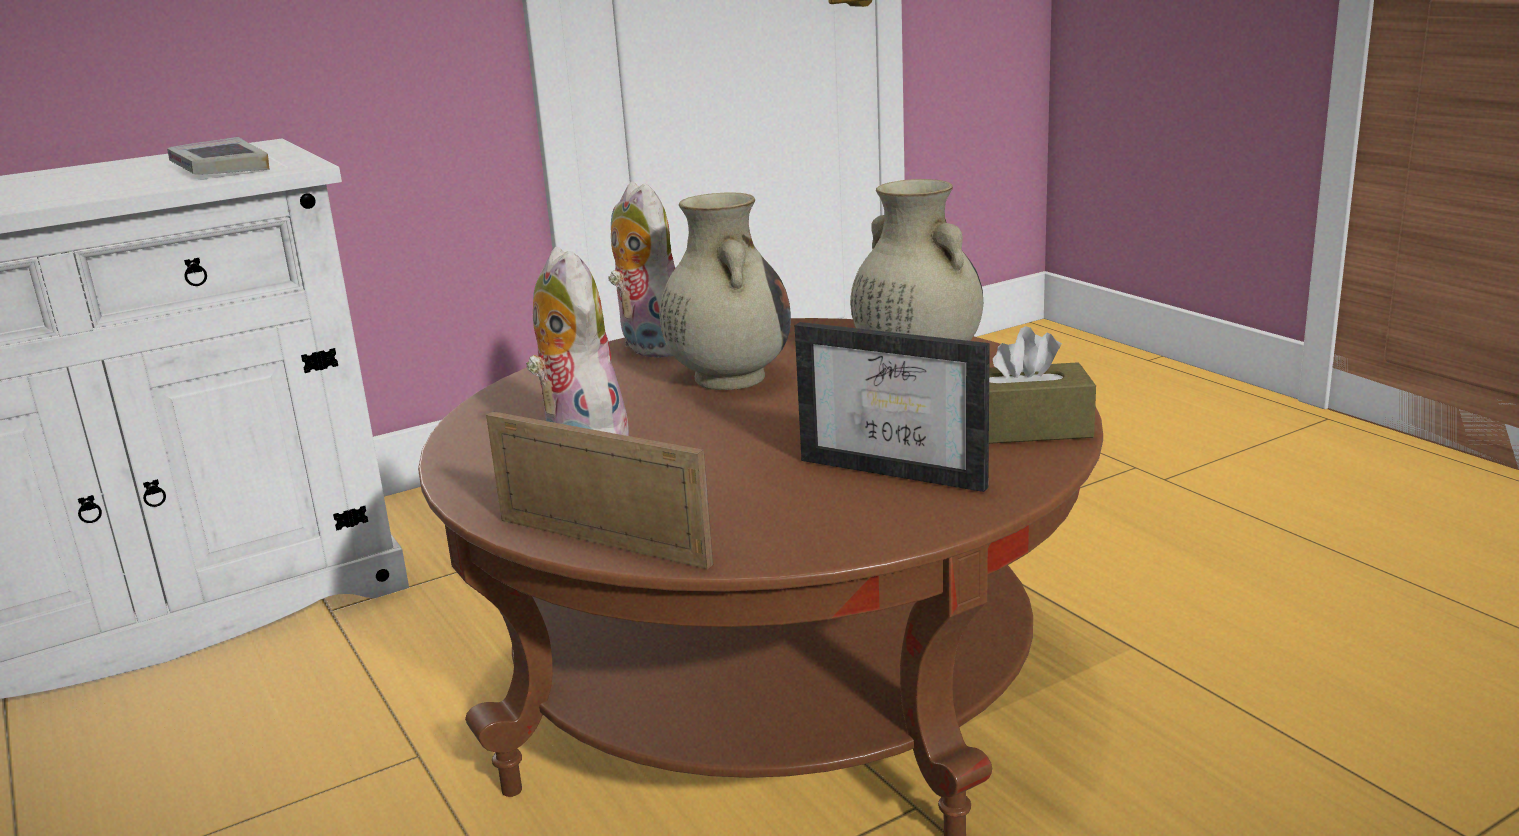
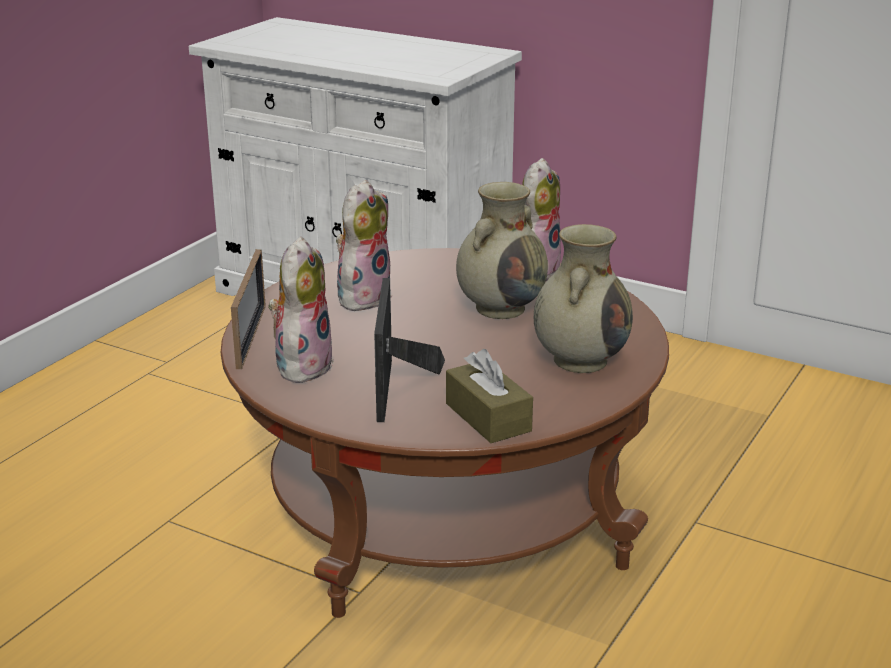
camera: 60 degrees right, 5 degrees up
(219, 168) = (422, 65): book -> none
(752, 516) = (302, 365): none -> plush toy

